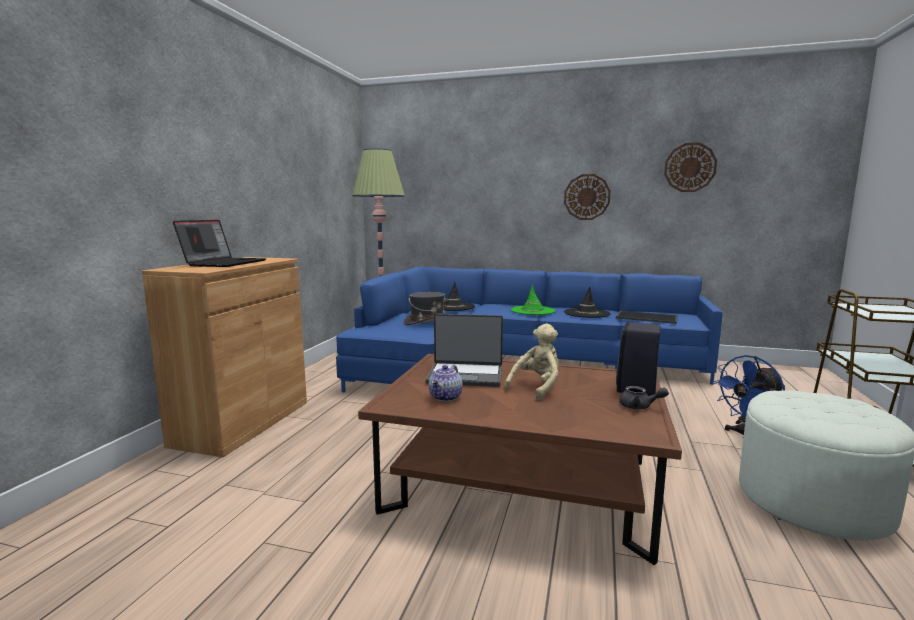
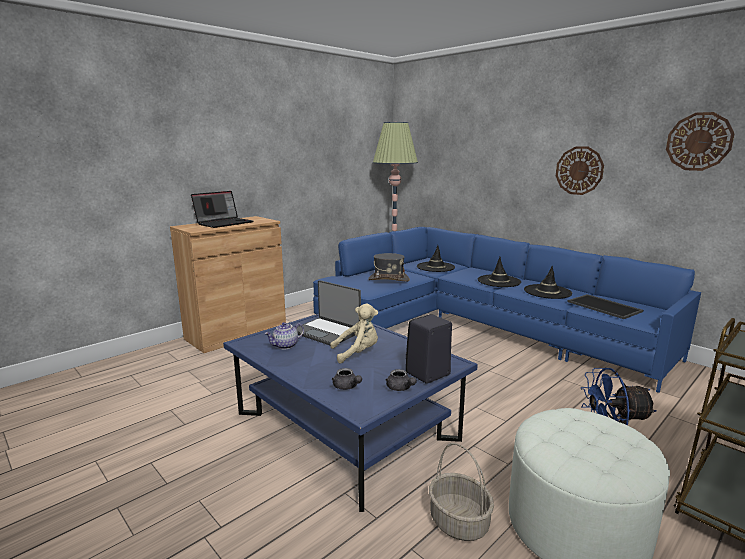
camera: 30 degrees right, 5 degrees up
(520, 485) = (345, 426): brown coffee table -> blue coffee table
(533, 311) = (499, 281): green hat -> black hat
(591, 419) = (347, 387): none -> grey teapot
(740, 535) = (458, 522): none -> basket

